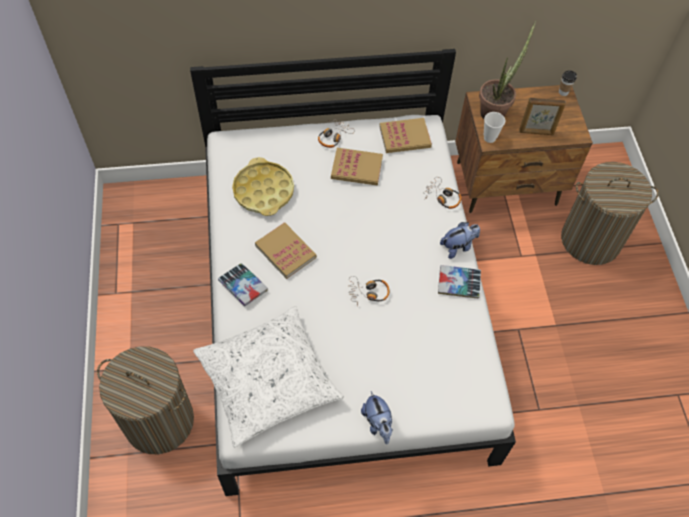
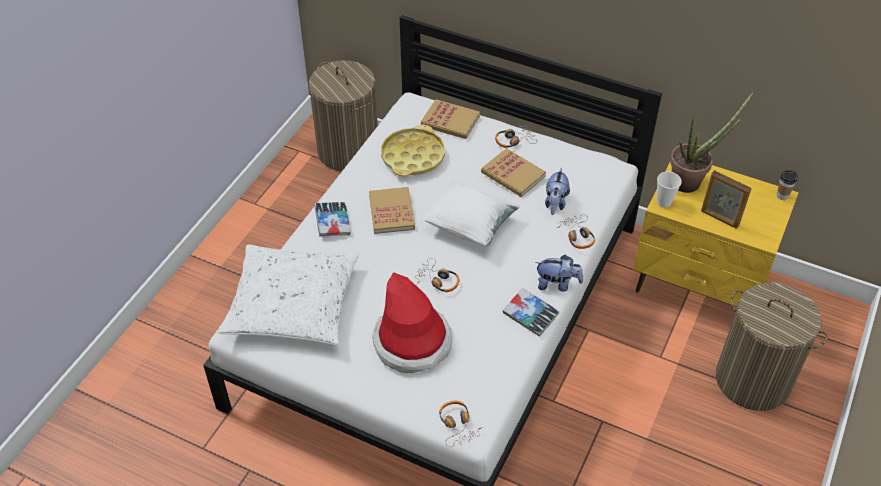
camera: 35 degrees right, 10 degrees down
(159, 421) = (210, 320): laundry basket -> laundry basket (348, 151)
(357, 231) = (470, 226): none -> white pillow
(378, 424) = (357, 388): plush toy -> plush toy (555, 203)
(390, 358) = (412, 342): none -> hat
(405, 137) = (582, 169): book -> book (450, 121)
(476, 408) = (458, 425): none -> headphones
(507, 184) = (699, 284): brown nightstand -> yellow nightstand

